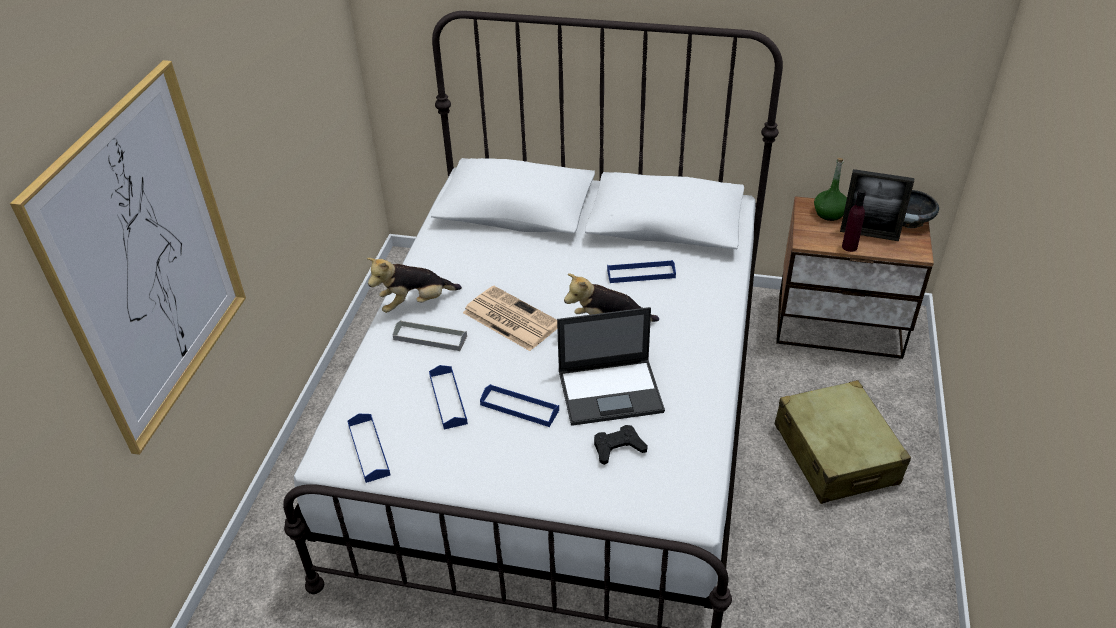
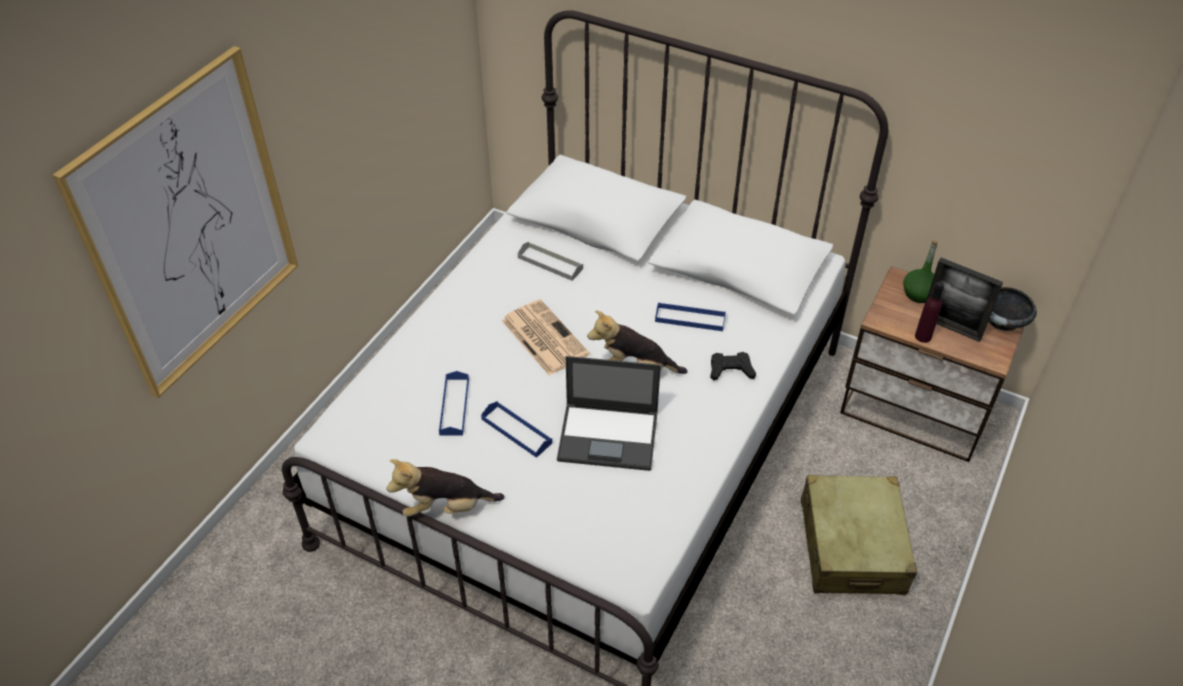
camera: 15 degrees right, 5 degrees up
(369, 450) = (365, 438): blue tray -> none
(415, 303) = (461, 300): plush toy -> plush toy (446, 507)
(430, 338) = (461, 339): grey tray -> grey tray (550, 263)
(618, 448) = (592, 495): black game controller -> black game controller (731, 370)

